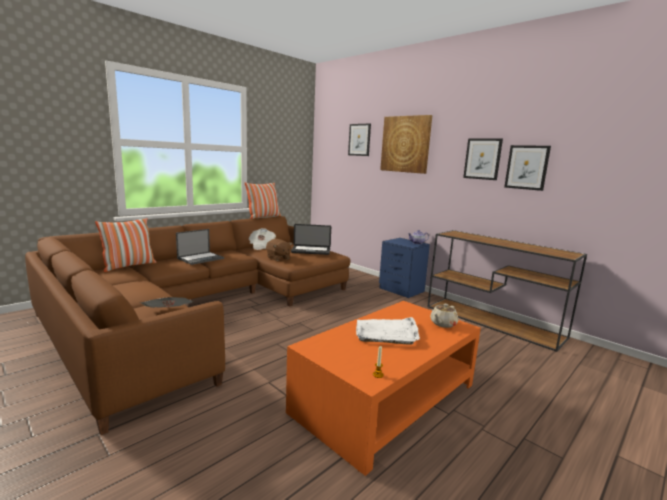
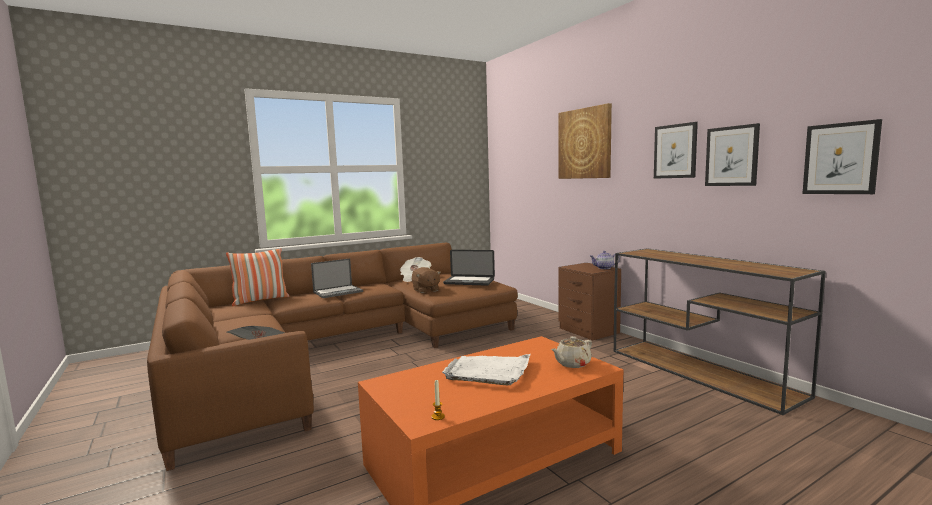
camera: 15 degrees right, 5 degrees down
(263, 217) = (422, 244): pillow -> none
(359, 140) = (535, 144): picture -> picture (840, 158)
(401, 290) = (589, 331): blue nightstand -> brown nightstand

